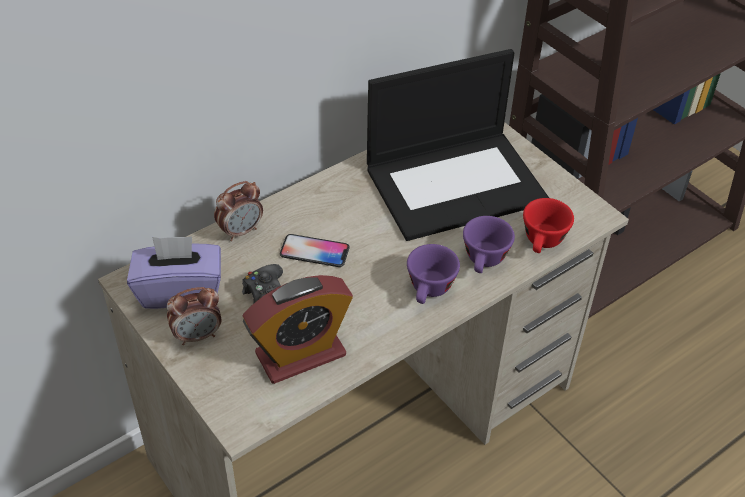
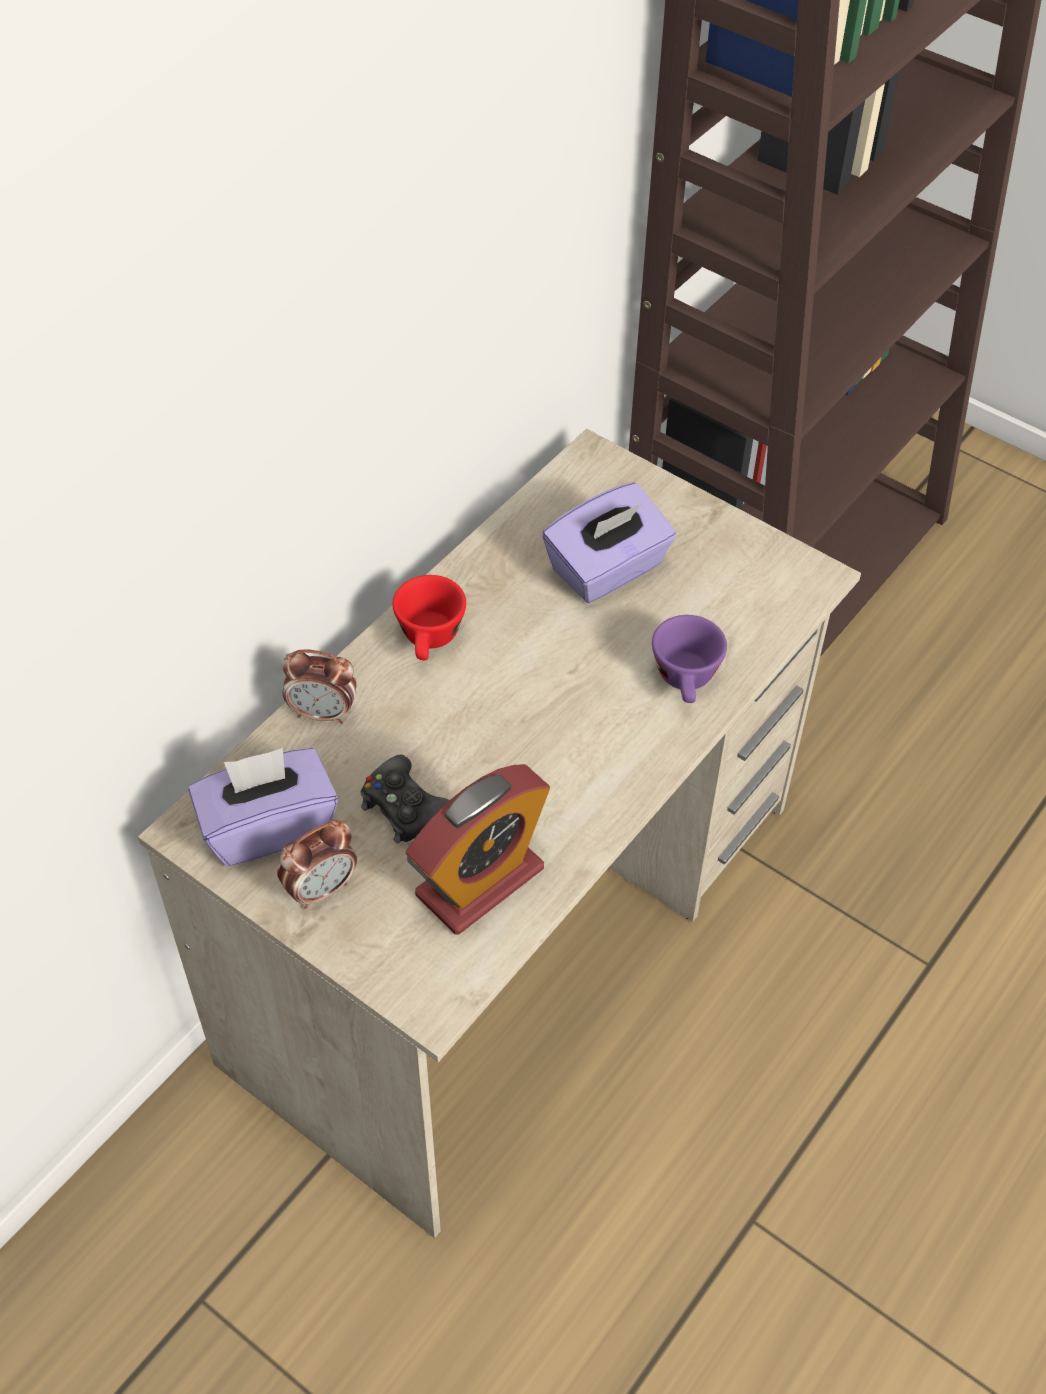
camera: 15 degrees left, 5 degrees up
(241, 231) = (323, 713): alarm clock -> alarm clock turned 60 degrees clockwise
(314, 252) = (443, 721): phone -> none
(429, 291) = (626, 743): purple cup -> none
(456, 183) = (608, 570): laptop -> purple tissue box
(543, 242) = (757, 635): red cup -> red cup (430, 640)

